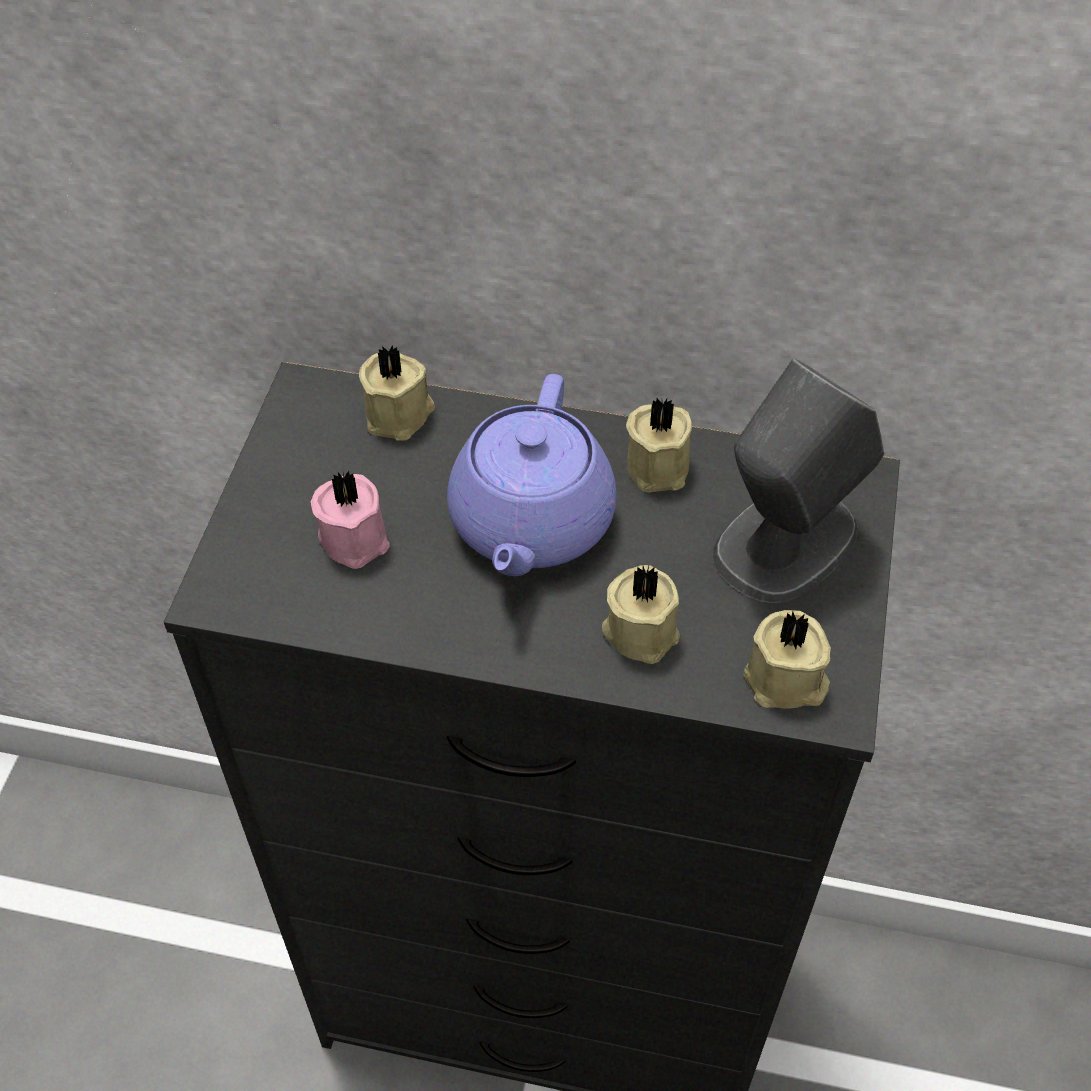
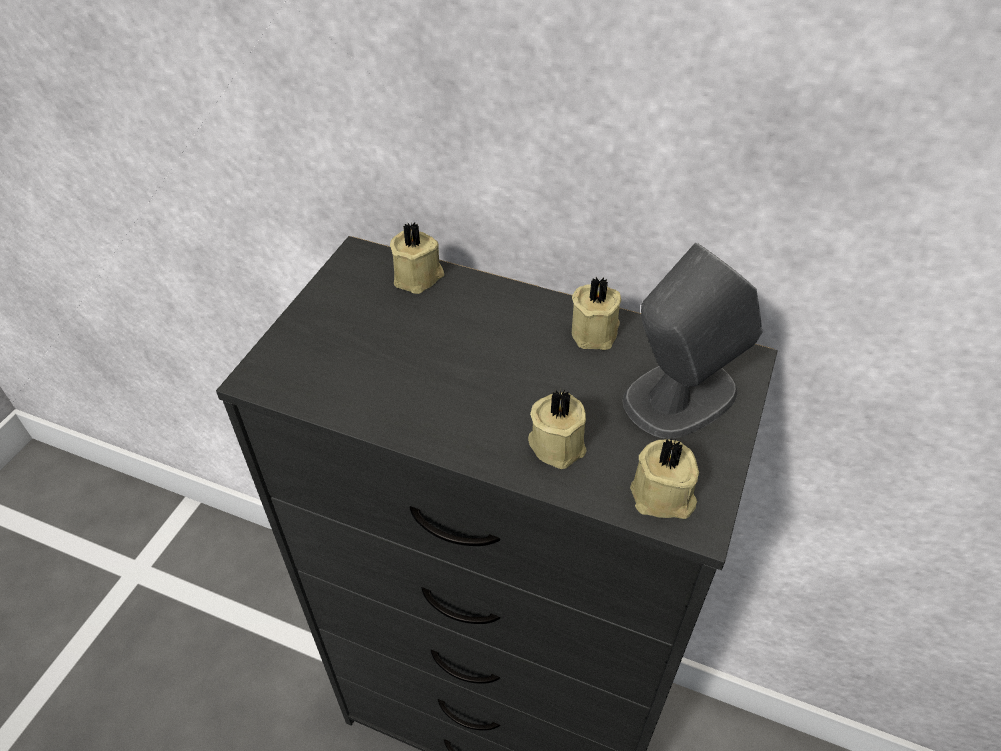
camera: 10 degrees right, 5 degrees down
(356, 537) = (366, 352): pink candle -> none
(530, 523) = (492, 359): purple teapot -> none

